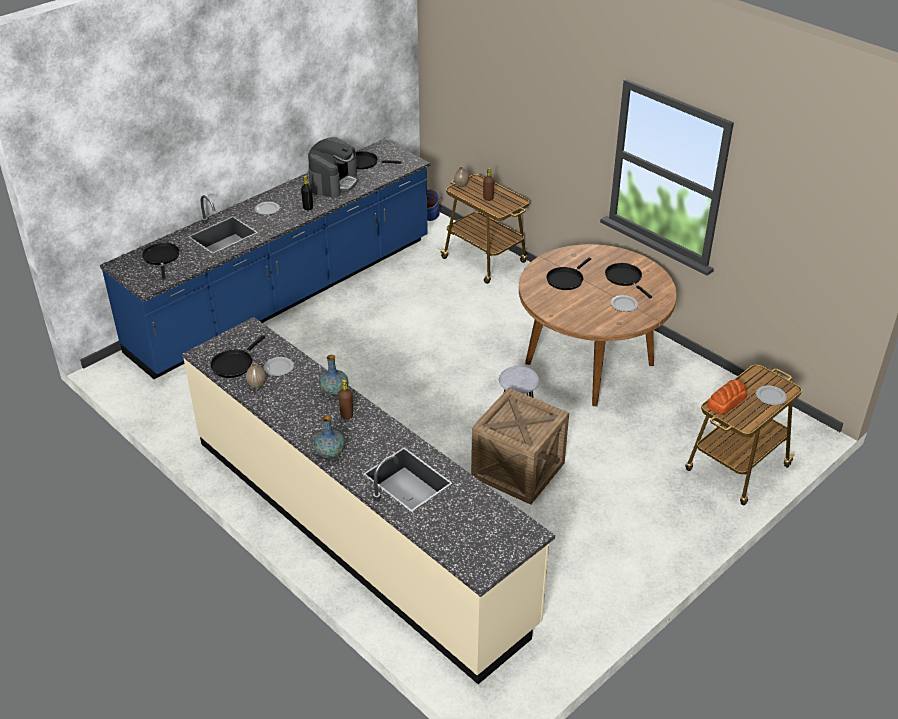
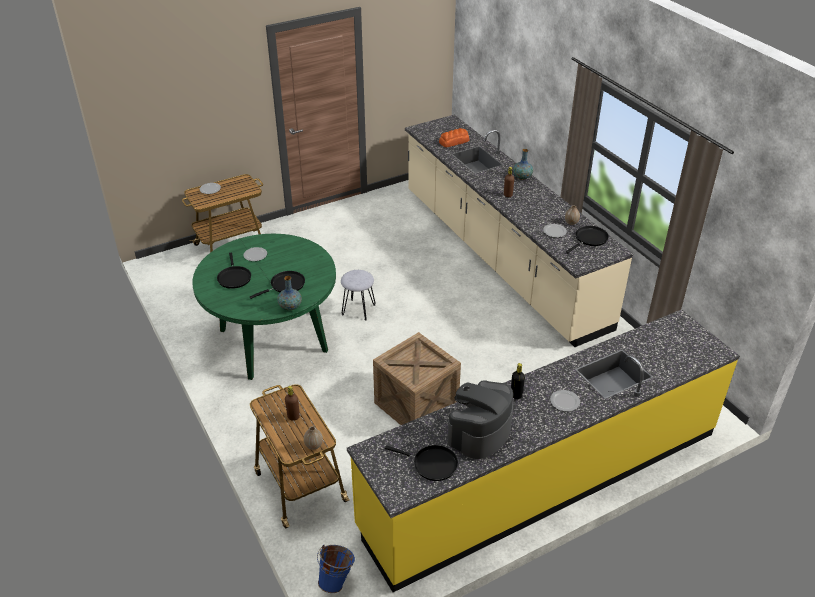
camera: 165 degrees left, 0 degrees up
(161, 258) = (675, 352): black frying pan -> none
(285, 295) = (542, 479): blue counter -> yellow counter
(334, 391) = (514, 210): vase -> vase (290, 307)
(518, 470) = (379, 272): crate -> crate (416, 404)
(589, 363) = (273, 340): brown dining table -> green dining table
(726, 401) = (242, 191): bread -> bread (454, 142)

